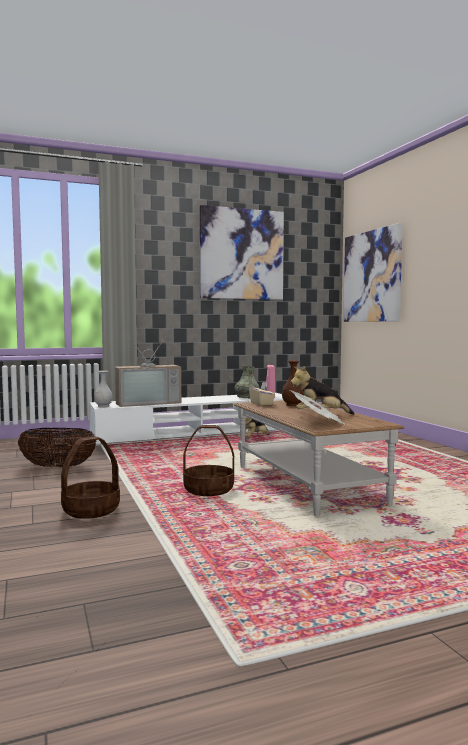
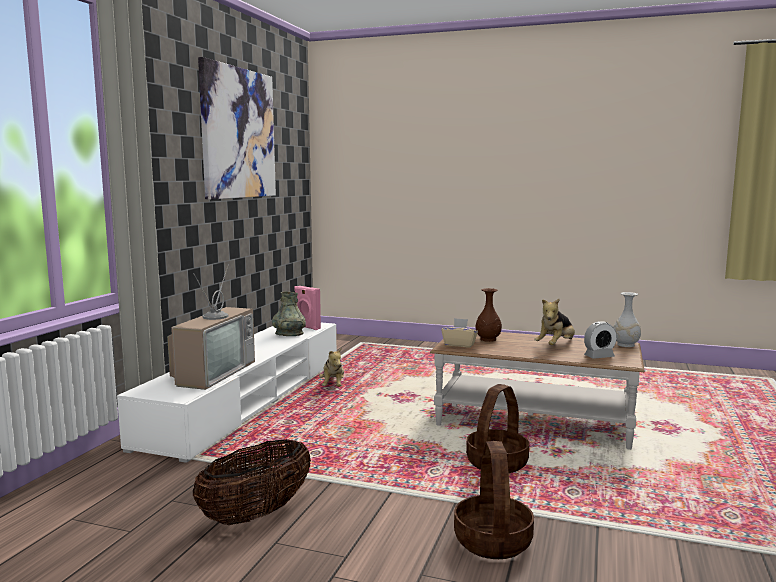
camera: 50 degrees left, 5 degrees up
(103, 406) = (176, 395): white vase -> white vase (625, 345)
(318, 423) = (599, 356): newspaper -> alarm clock
(372, 276) = (369, 168): picture -> none

